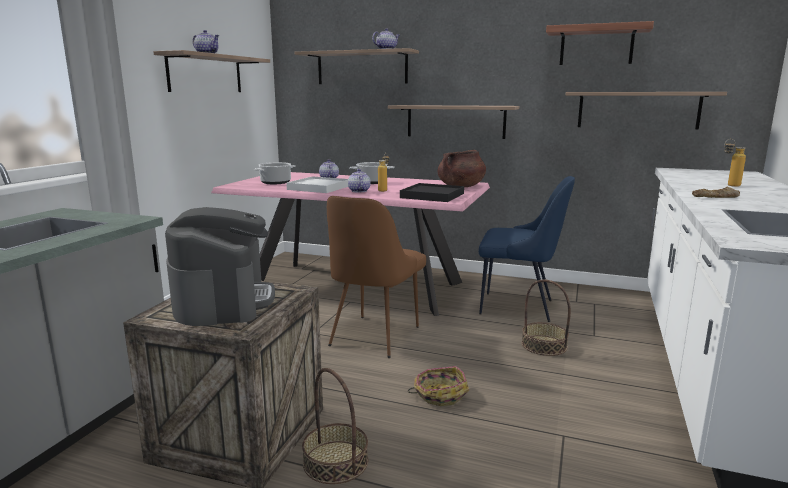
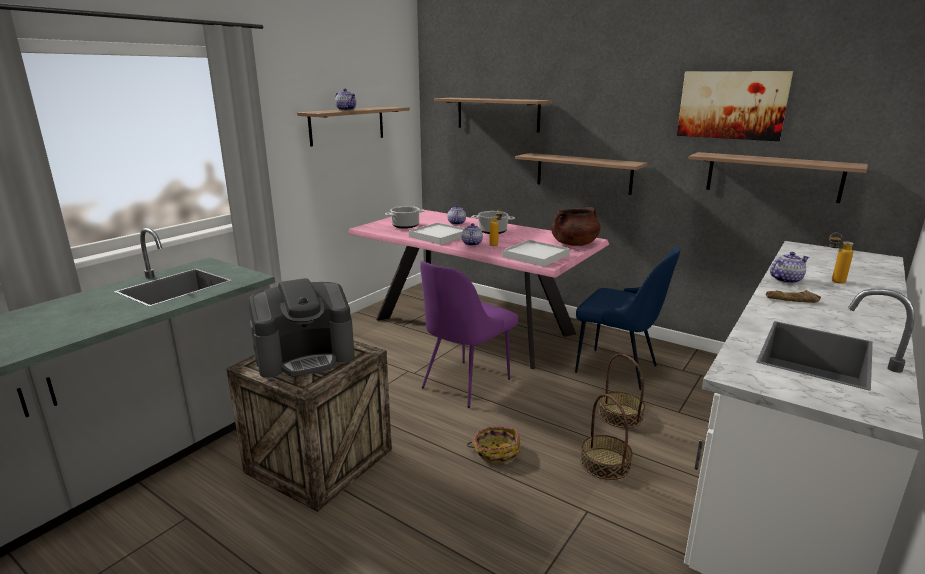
camera: 15 degrees right, 5 degrees up
(223, 301) = (305, 356): coffee machine -> coffee machine turned 60 degrees clockwise
(335, 462) = (382, 499): basket -> basket (605, 463)
(375, 336) = (466, 384): brown chair -> purple chair
(386, 49) = (518, 99): teapot -> teapot (785, 280)
(432, 195) = (536, 256): black tray -> white tray
(596, 45) = (732, 105): shelf -> picture

